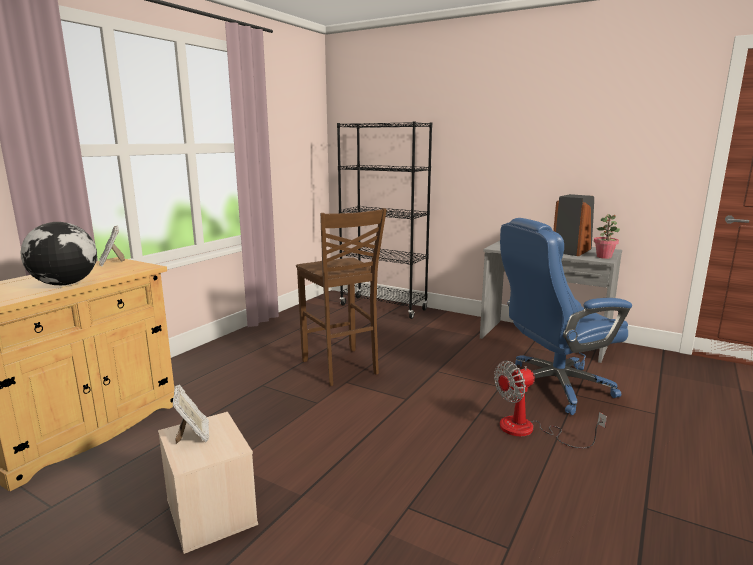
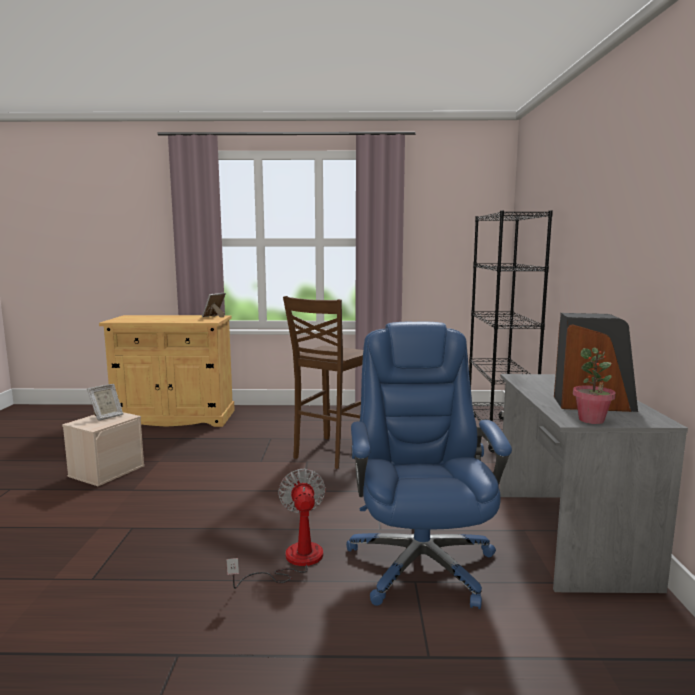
camera: 60 degrees right, 5 degrees down
(65, 284) = (160, 320): globe -> none
(529, 430) = (293, 561): fan -> fan turned 45 degrees clockwise
(553, 386) = (420, 562): blue office chair -> blue office chair turned 45 degrees clockwise

